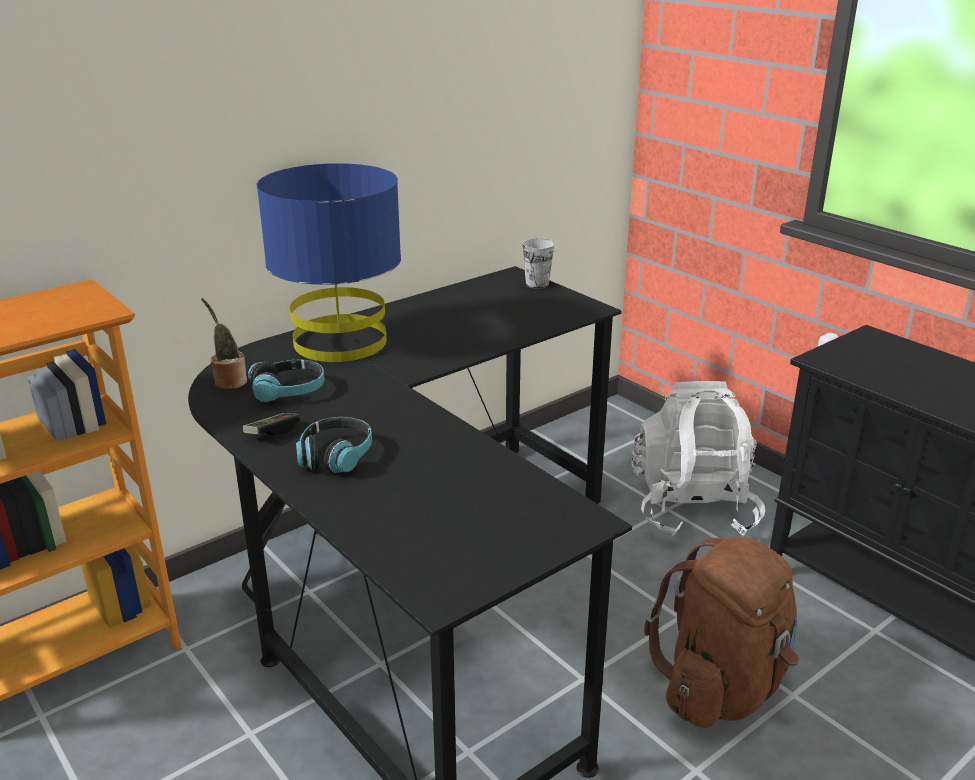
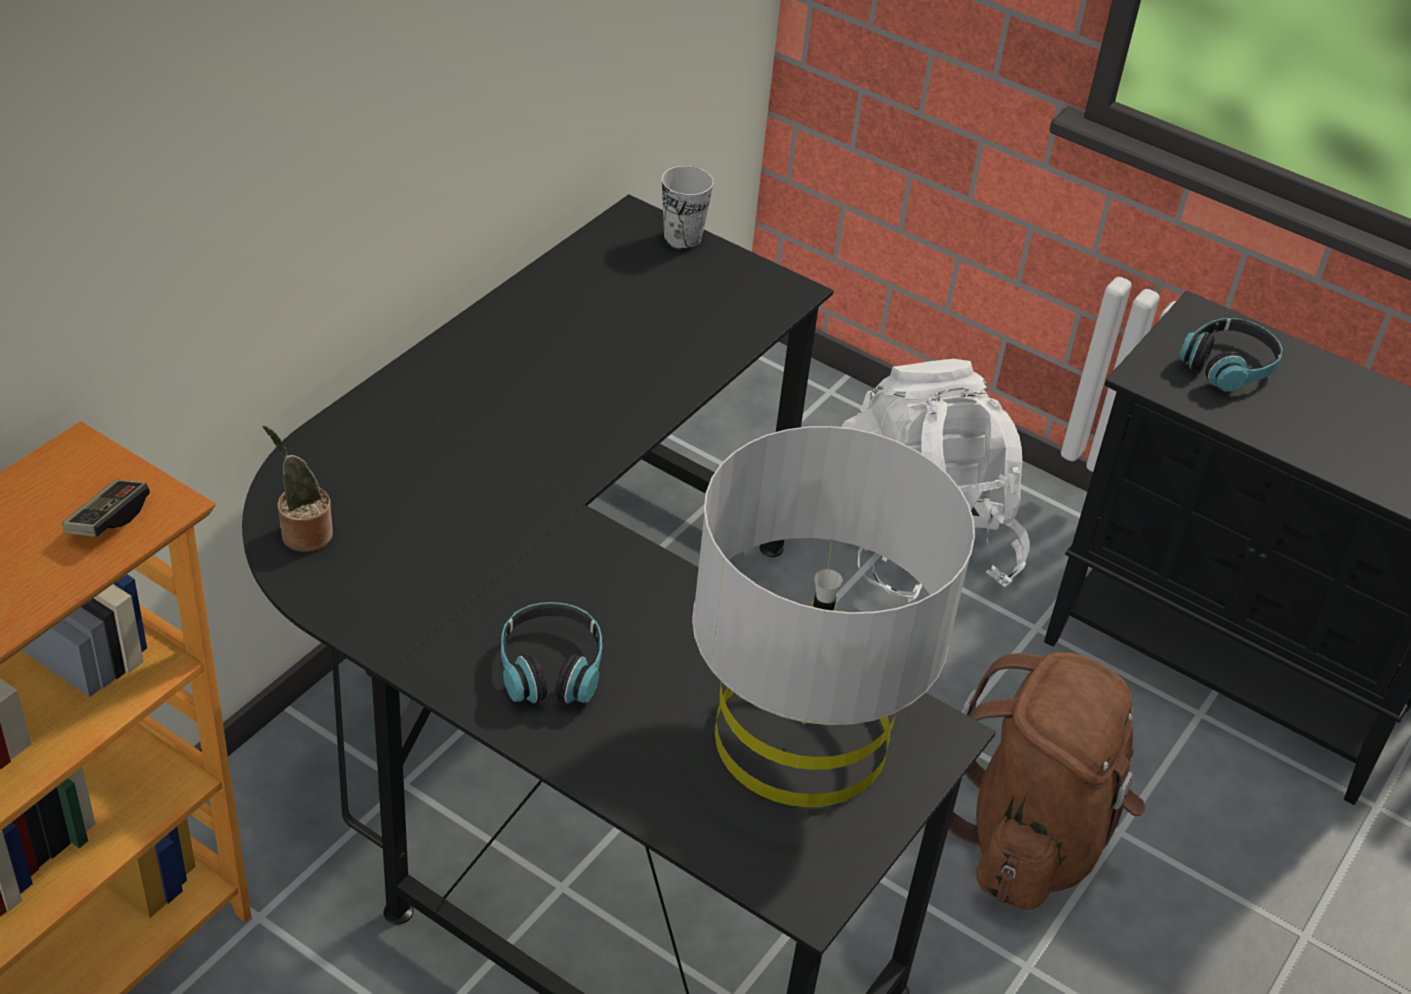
camera: 20 degrees left, 15 degrees up
(272, 432) = (431, 634): game controller -> game controller (108, 520)
(289, 391) = (410, 542): headphones -> headphones (1228, 366)
(340, 342) = (433, 418): blue table lamp -> none
(485, 510) = (802, 737): none -> grey table lamp

